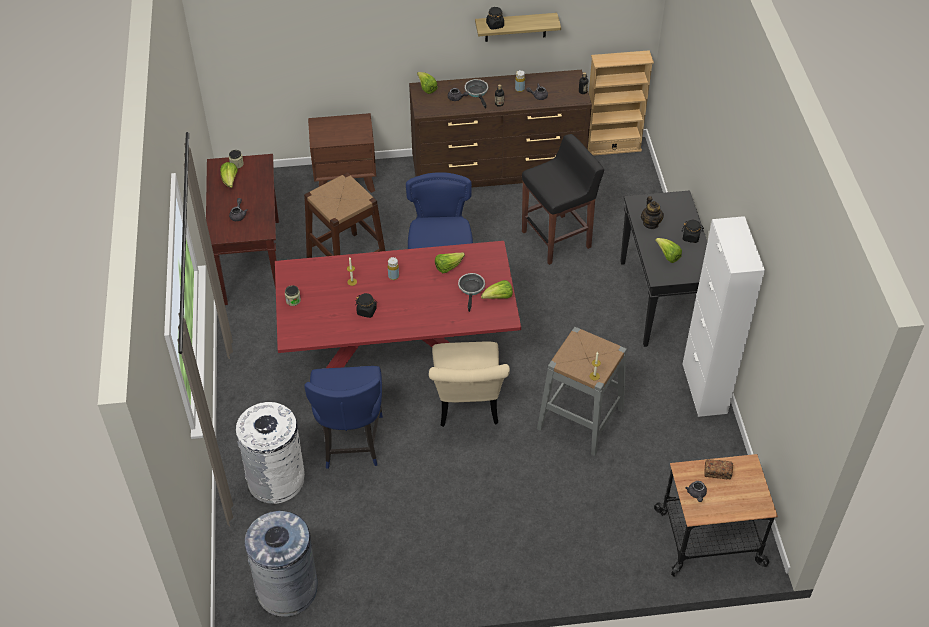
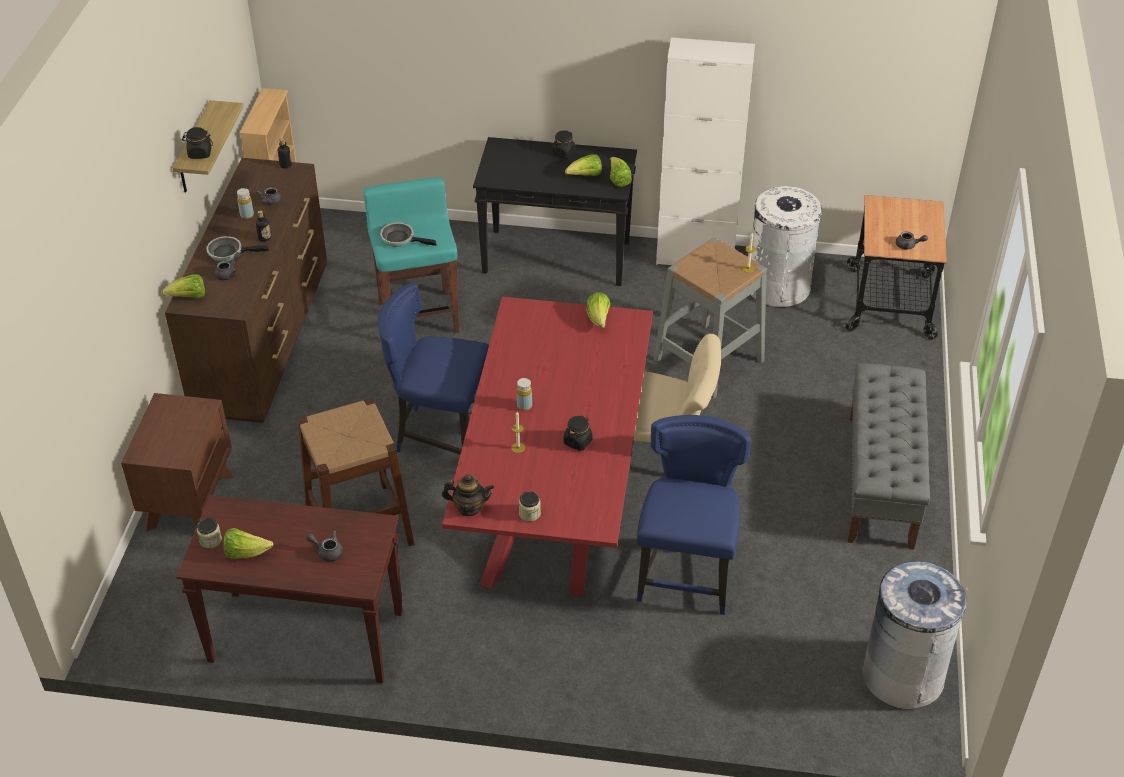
camera: 75 degrees left, 5 degrees down
(276, 479) = (727, 663): white trash can -> white trash can (778, 287)
(351, 443) = (686, 574): blue chair -> blue chair turned 90 degrees counterclockwise
(448, 267) = (528, 353): lettuce -> lettuce (618, 180)
(471, 289) = (575, 339): frying pan -> frying pan (400, 239)
(482, 554) = (880, 481): none -> grey bench
(557, 239) = (418, 316): black stool -> turquoise stool
(651, 223) = (529, 176): teapot -> teapot (469, 507)
(717, 473) = (883, 225): bread -> none

